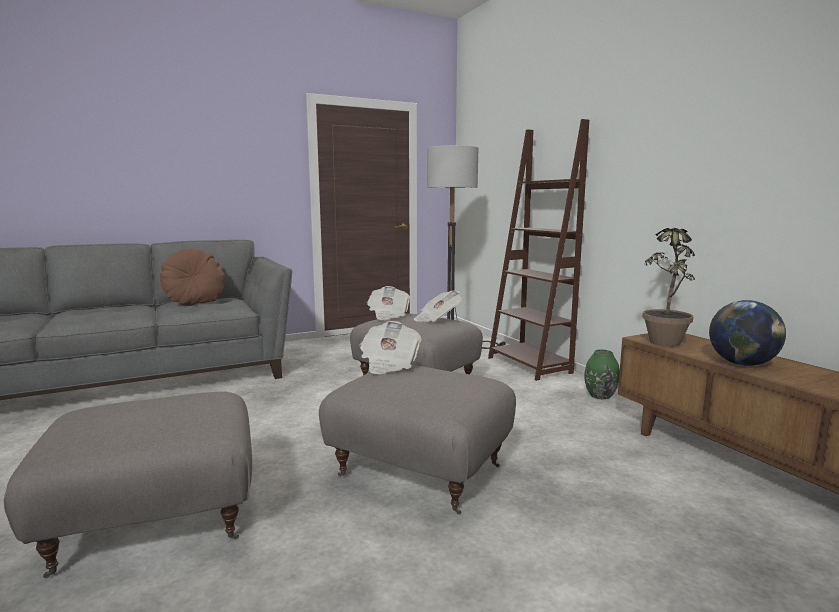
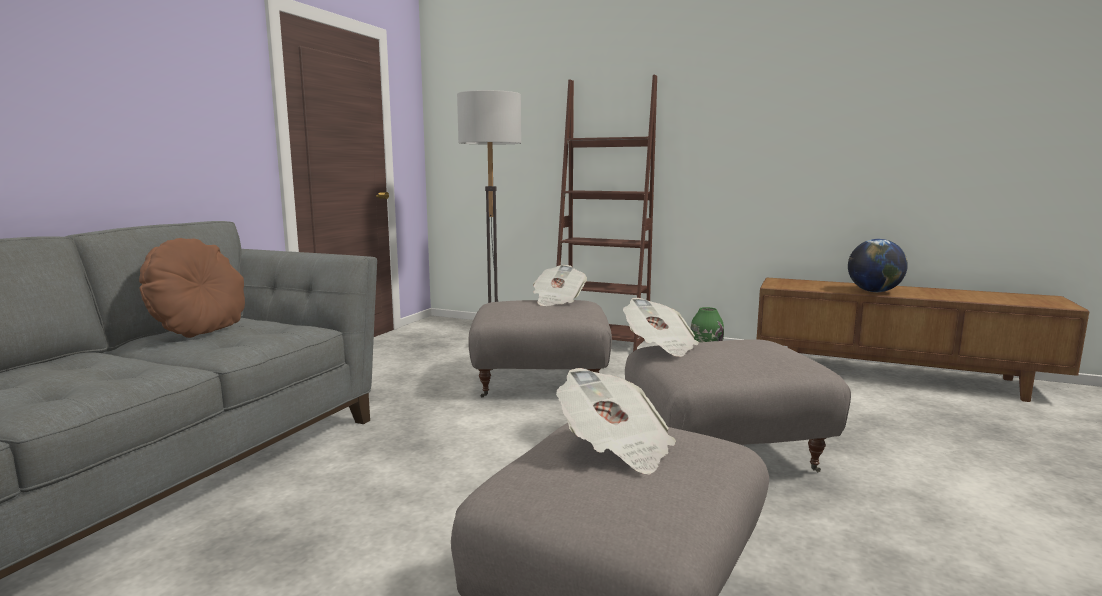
camera: 40 degrees left, 0 degrees up
(388, 315) = (494, 305): newspaper -> newspaper (616, 448)
(664, 340) = (790, 285): potted plant -> none

